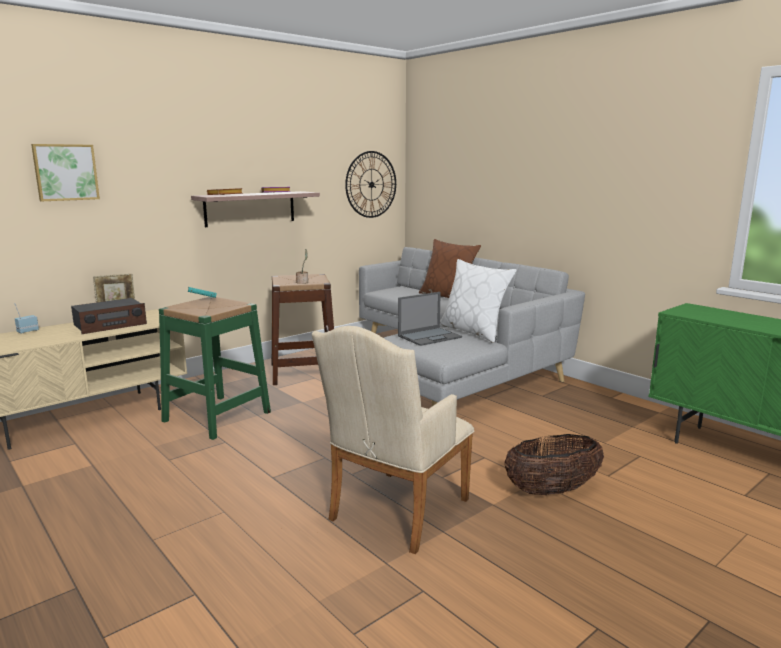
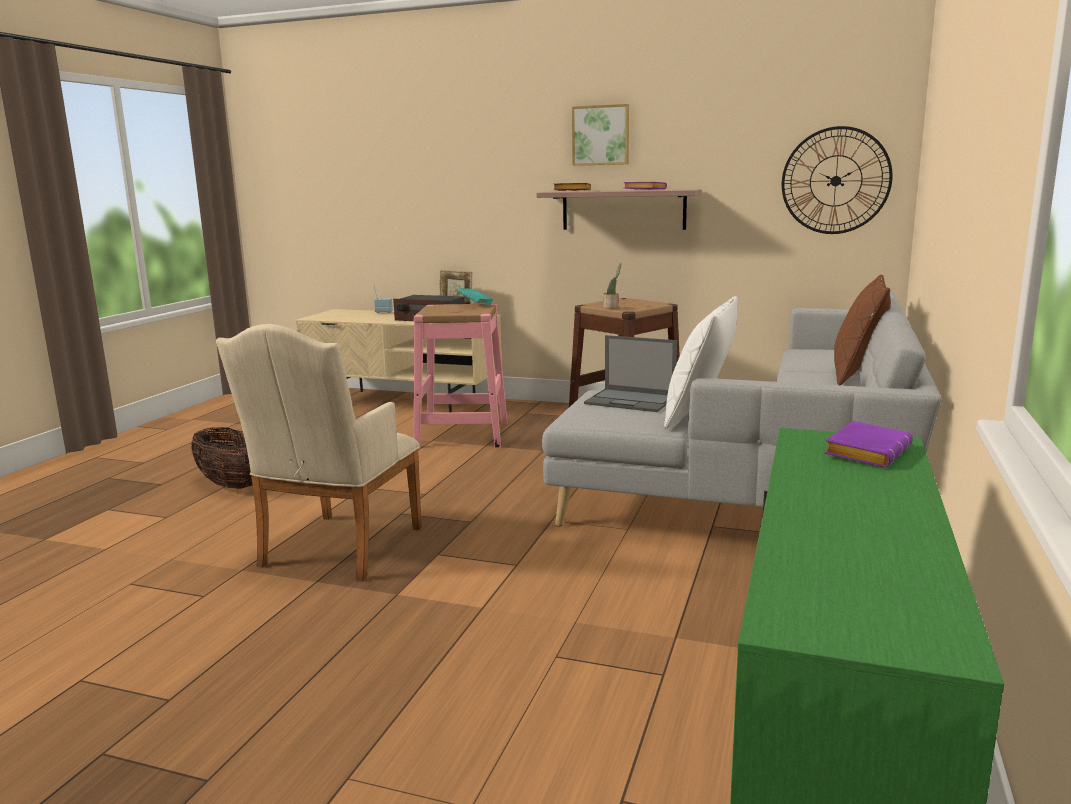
camera: 60 degrees right, 0 degrees up
(65, 172) = (432, 165): picture -> picture (601, 135)
(217, 416) = (462, 434): green stool -> pink stool
(394, 513) = (336, 551): beige armchair -> beige armchair turned 75 degrees counterclockwise
(551, 490) = (466, 622): basket -> basket (231, 485)
(704, 311) = (865, 451): none -> purple book

